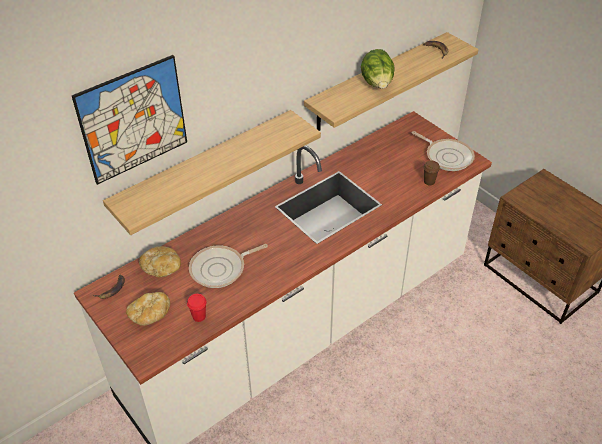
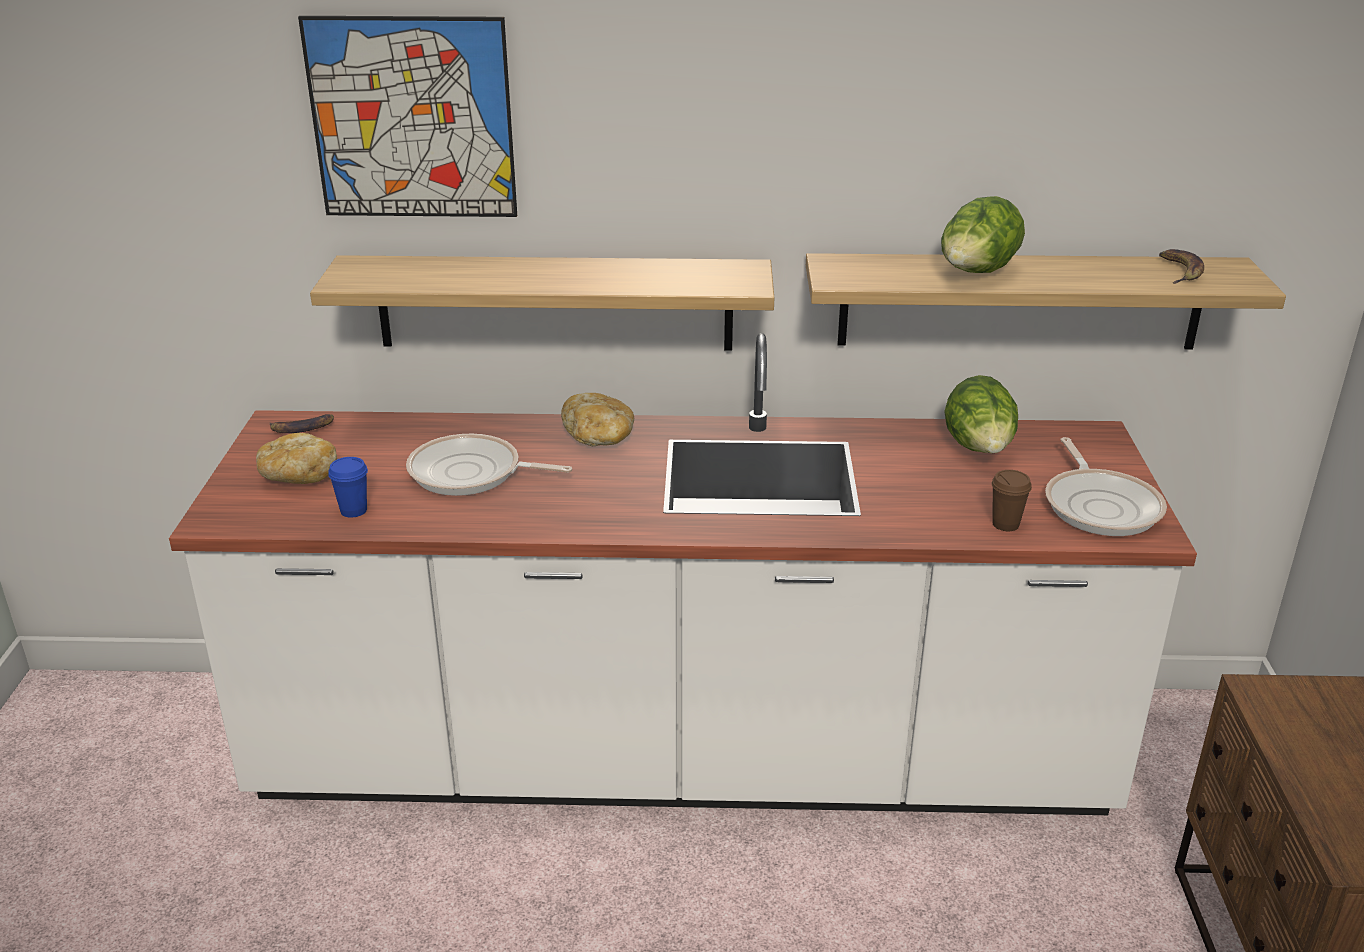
camera: 40 degrees right, 15 degrees down
(162, 268) = (397, 435): bread -> bread (599, 437)
(199, 316) = (353, 510): red cup -> blue cup
(385, 150) = (979, 450): none -> lettuce

